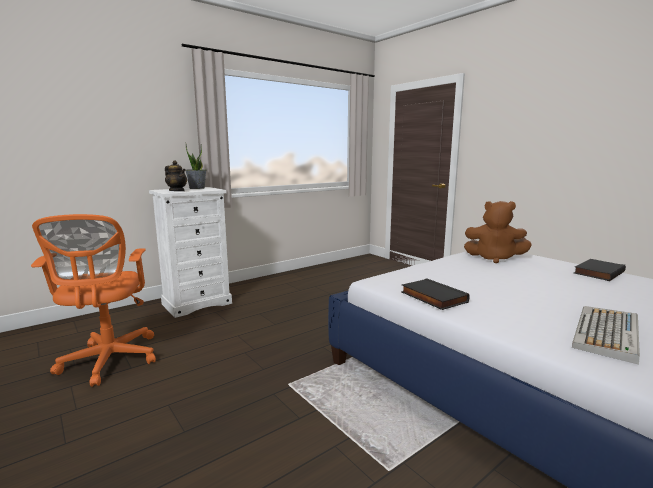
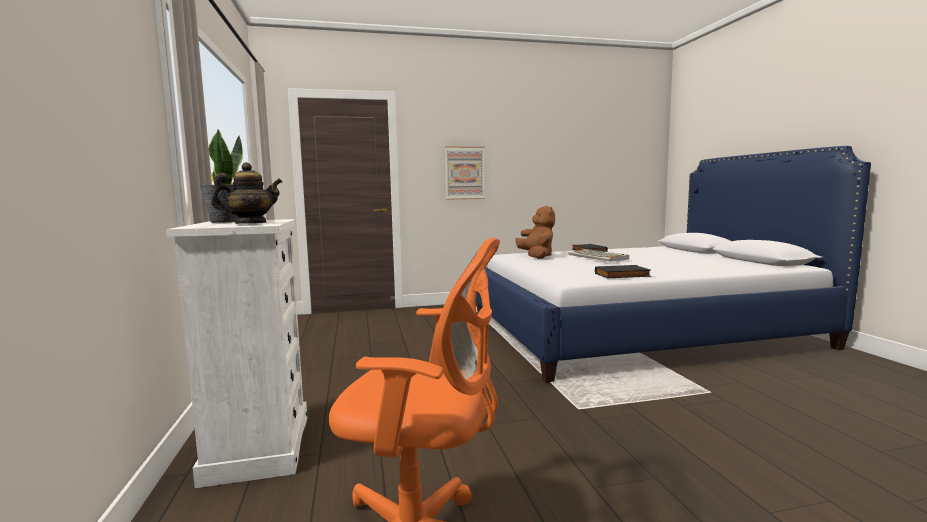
camera: 65 degrees left, 5 degrees down
(494, 258) = (536, 257): brown plush toy -> brown plush toy turned 60 degrees counterclockwise
(521, 152) = (464, 173): none -> picture
(607, 334) = (693, 264): keyboard -> keyboard (598, 257)

